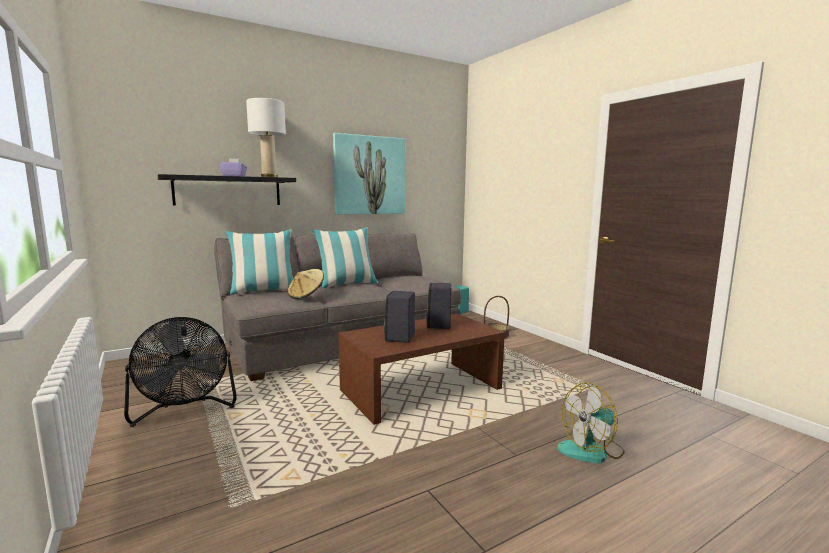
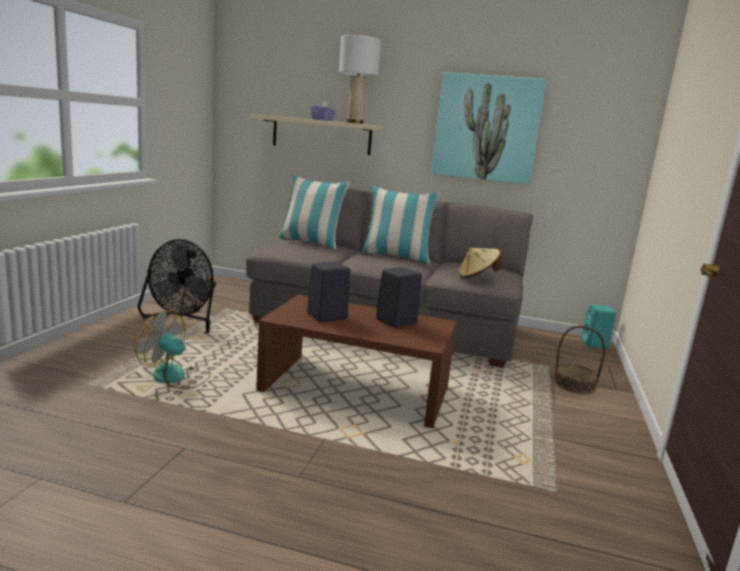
camera: 45 degrees right, 5 degrees up
(228, 191) = (321, 135): black shelf -> beige shelf
(306, 295) = (326, 254): beige hat -> beige hat (477, 277)
(591, 450) = (373, 523): fan -> fan (176, 377)

